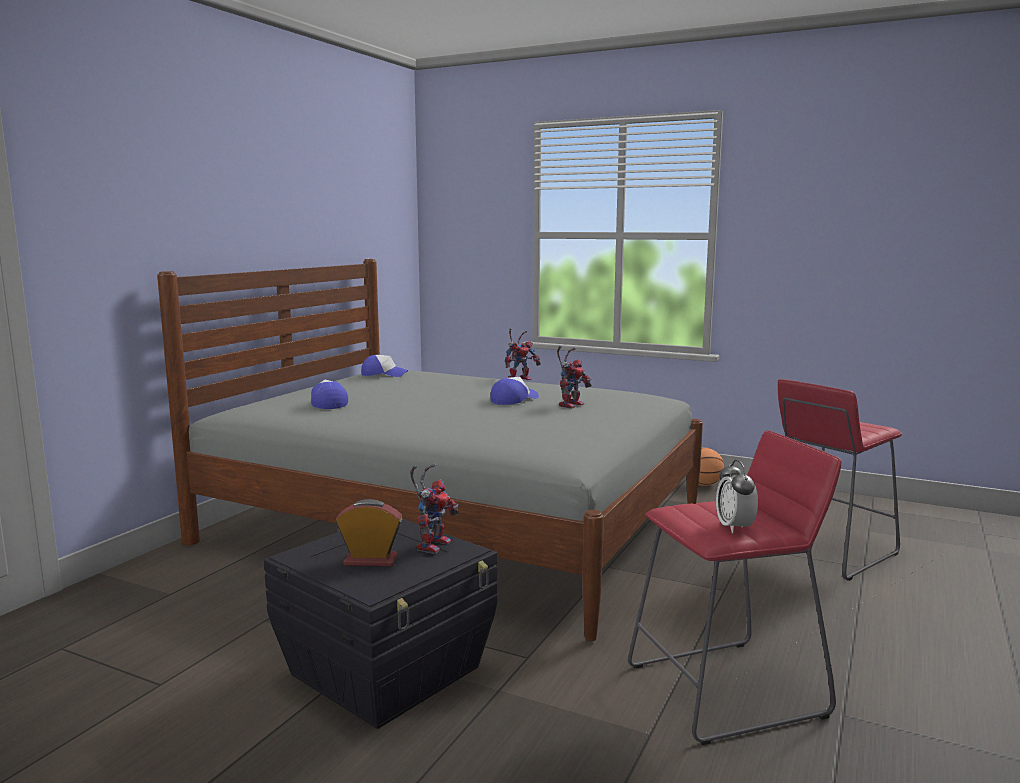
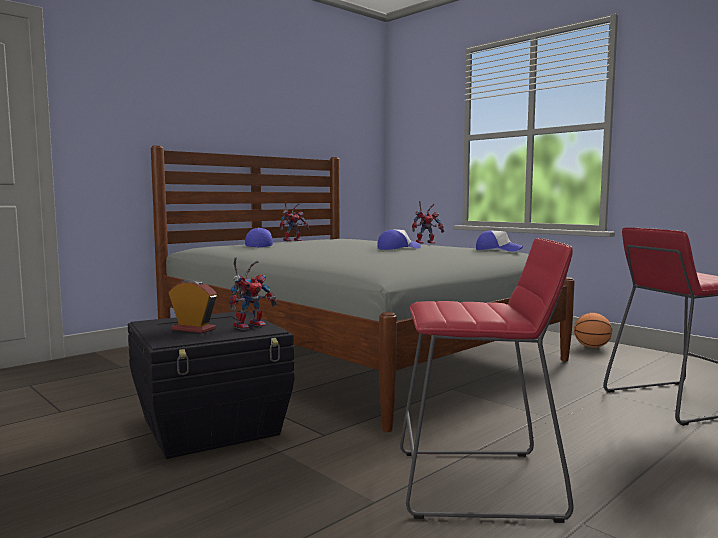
camera: 20 degrees right, 5 degrees down
(384, 374) = (328, 238): cap -> cap (498, 250)
(570, 404) = (439, 252): toy robot -> toy robot (293, 240)
(734, 527) = (467, 313): alarm clock -> none

